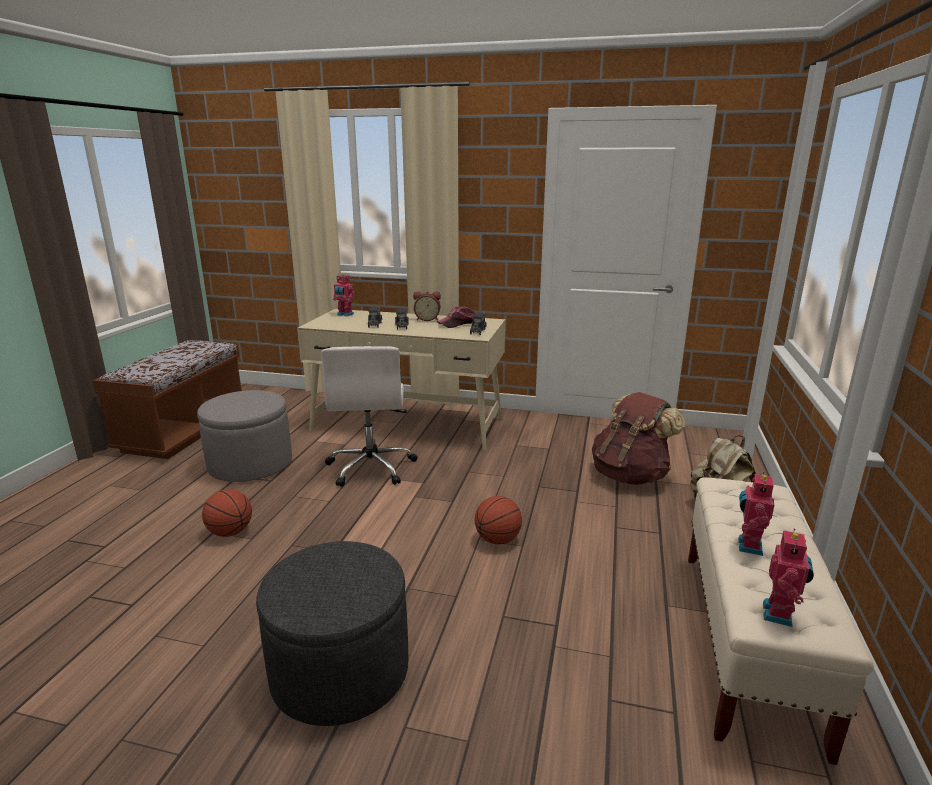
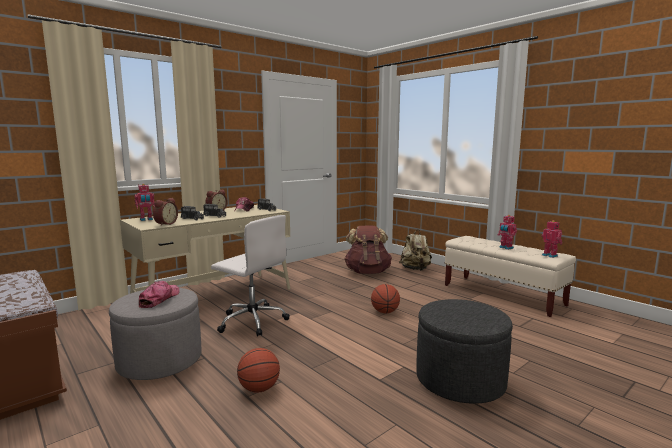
camera: 55 degrees left, 10 degrees down
(239, 404) = (159, 299): none -> cap
(334, 325) = (165, 224): none -> alarm clock

